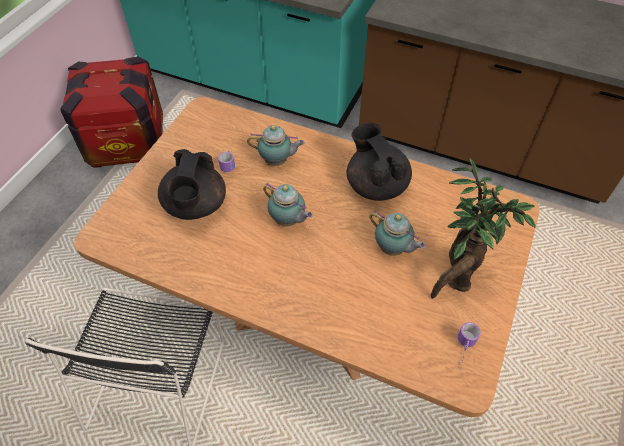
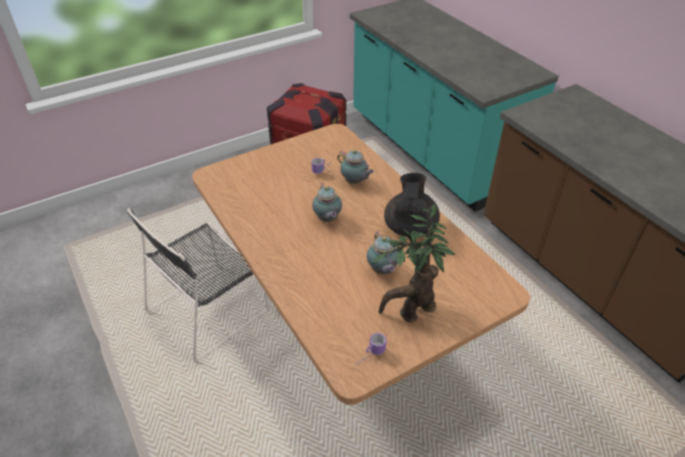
camera: 35 degrees right, 10 degrees down
(195, 206) = (278, 184): black teapot -> none

